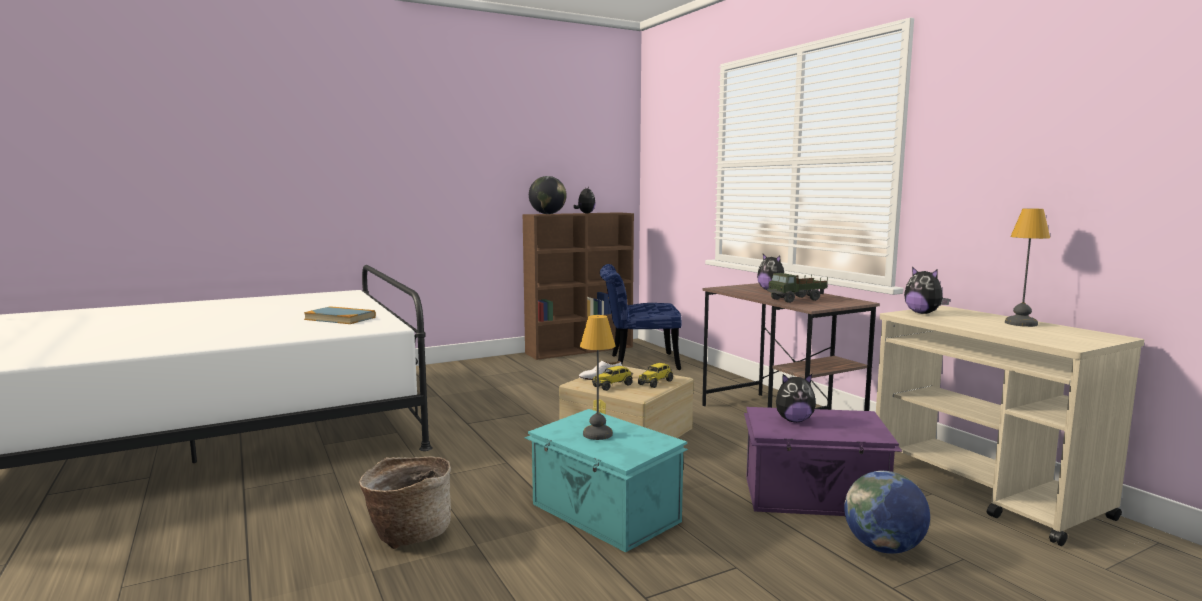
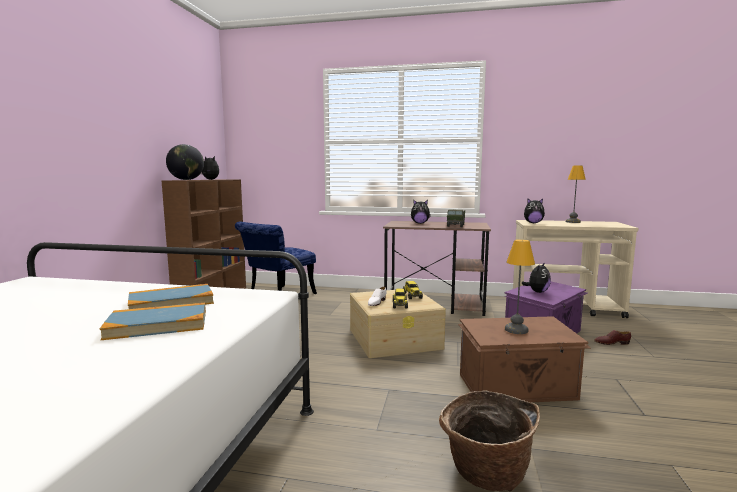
camera: 50 degrees left, 0 degrees up
(291, 327) = (158, 325): none -> book
(604, 514) = (517, 387): turquoise storage box -> brown storage box
(883, 548) = (611, 343): globe -> brown shoe

